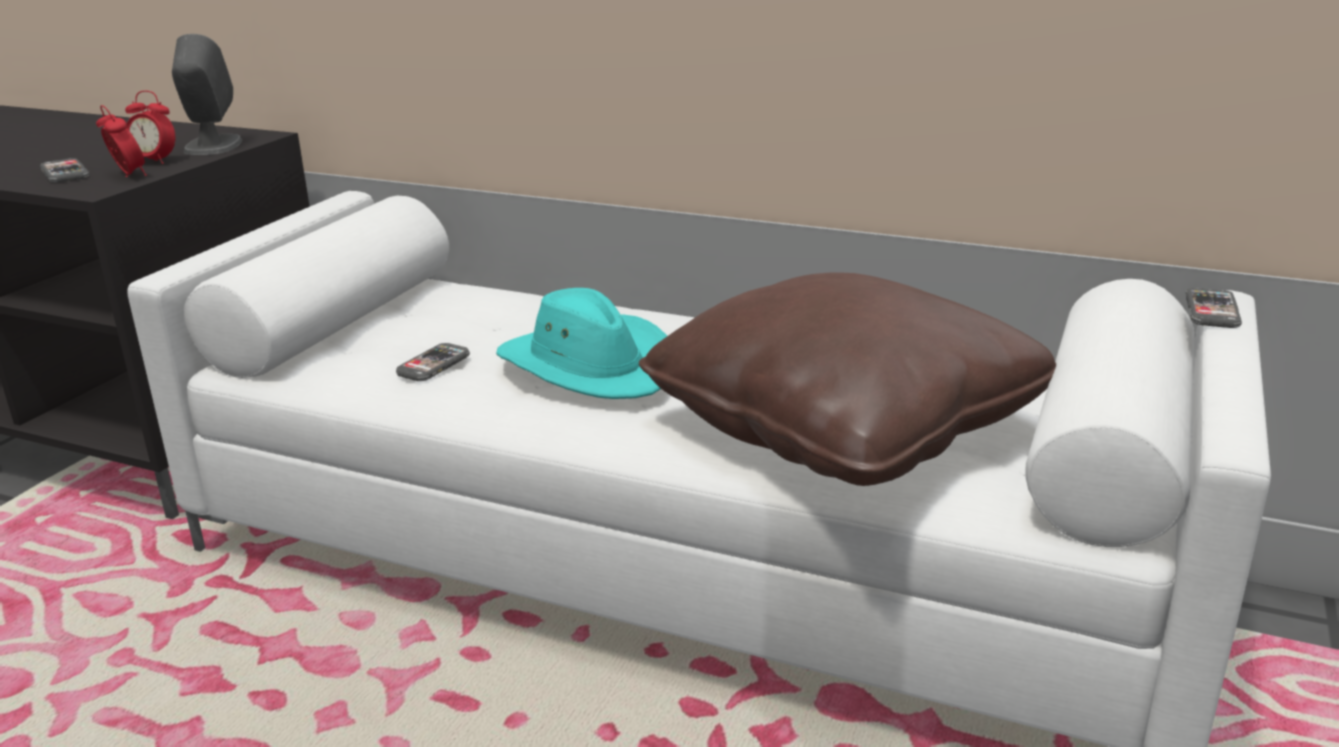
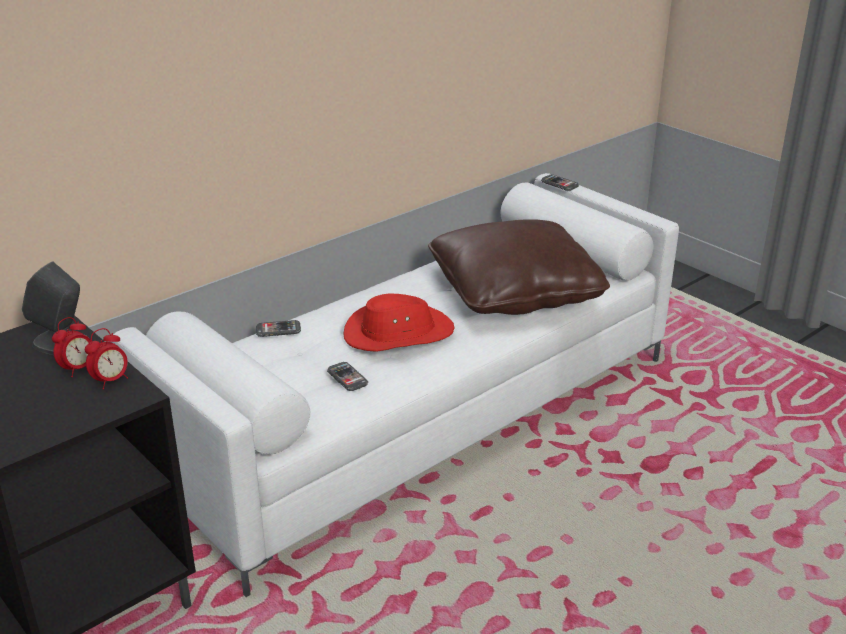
camera: 65 degrees left, 5 degrees up
(65, 173) = (62, 407): phone -> phone (278, 330)
(128, 176) = (111, 381): alarm clock -> alarm clock turned 150 degrees clockwise
(590, 365) = (398, 333): turquoise hat -> red hat

